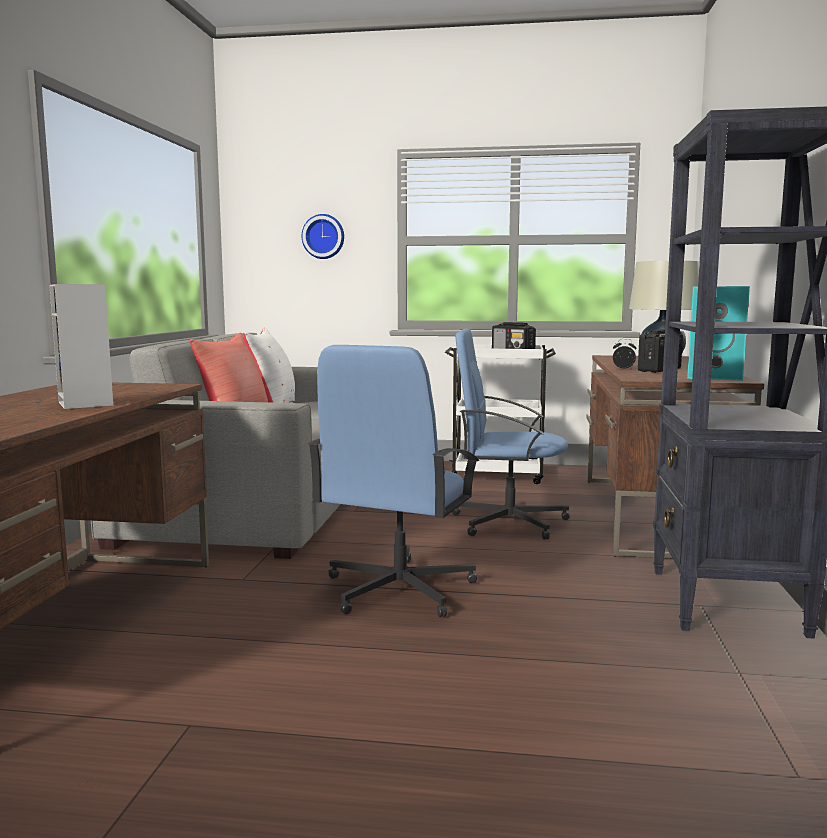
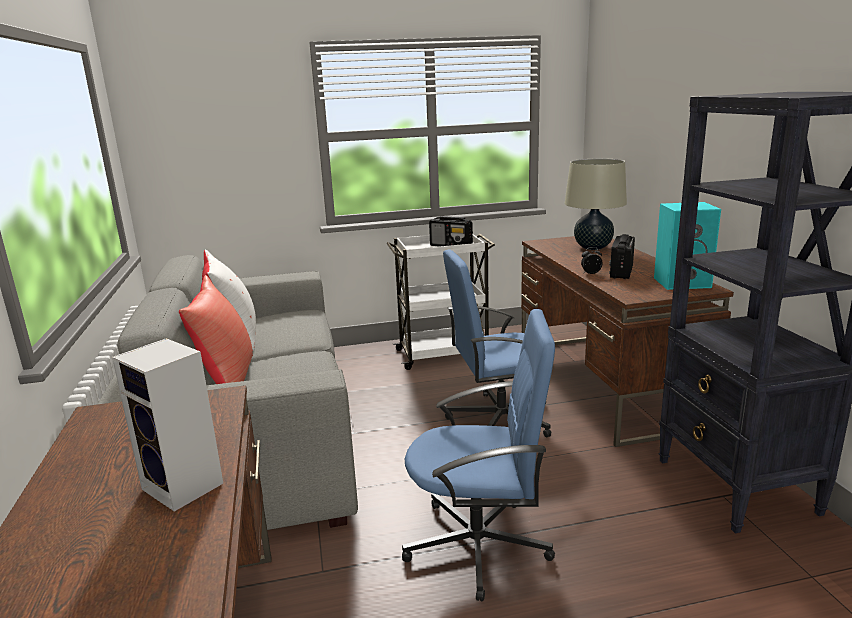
camera: 20 degrees left, 10 degrees up
(324, 236) = (238, 137): wall clock -> none
(397, 590) = (480, 545): blue office chair -> blue office chair turned 90 degrees counterclockwise

